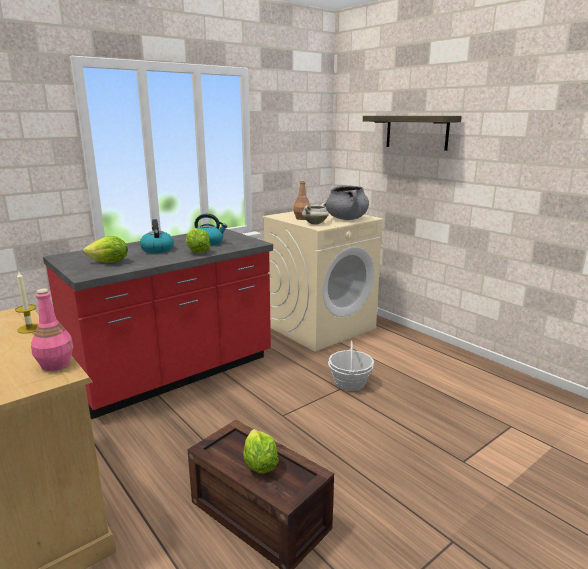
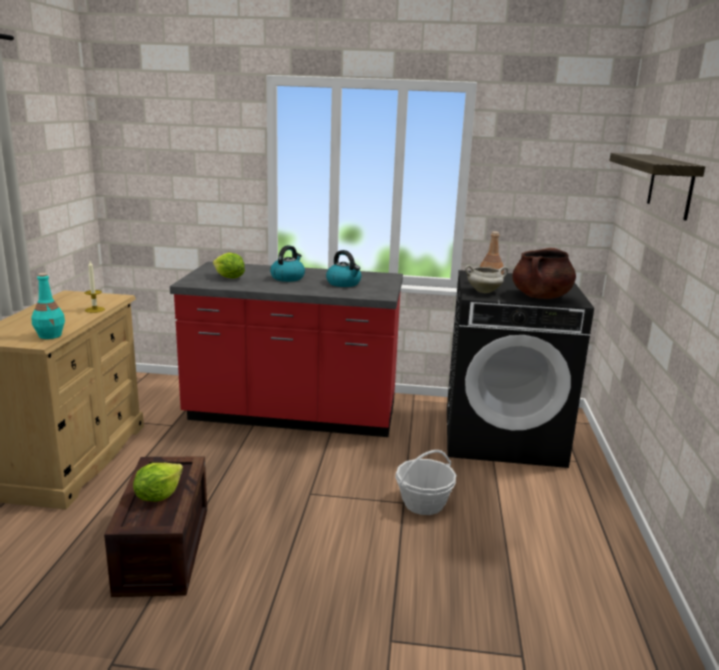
camera: 45 degrees right, 0 degrees up
(56, 364) = (50, 335): pink bottle -> turquoise bottle
(197, 252) = (309, 289): lettuce -> none
(320, 326) = (503, 436): beige washing machine -> black washing machine
(346, 219) = (541, 296): grey cooking pot -> brown cooking pot

